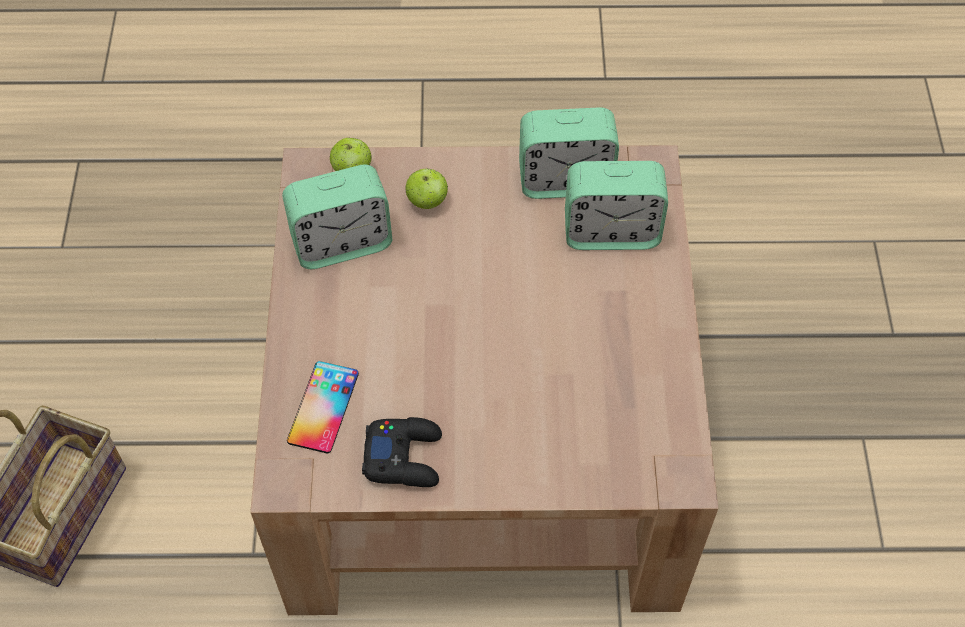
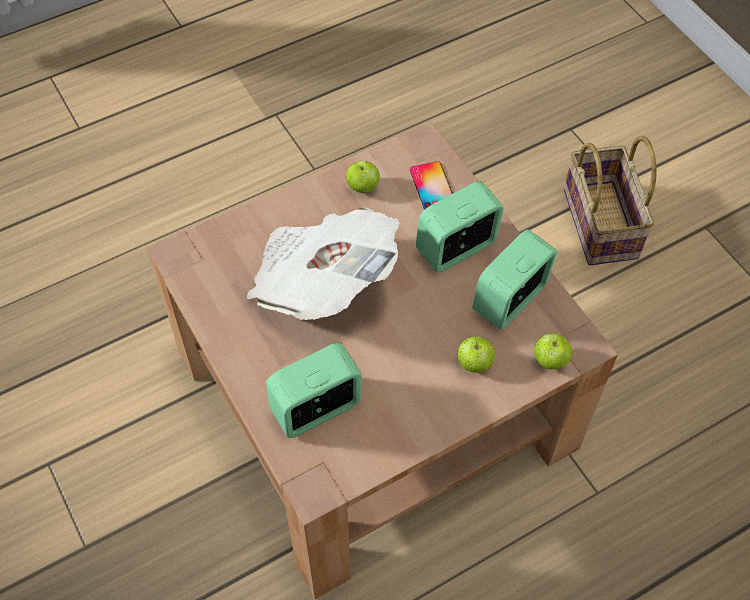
camera: 150 degrees right, 0 degrees up
(404, 457) = (363, 187): black game controller -> apple
(528, 358) = (322, 282): none -> newspaper
(565, 180) = (379, 437): alarm clock -> alarm clock (456, 248)

